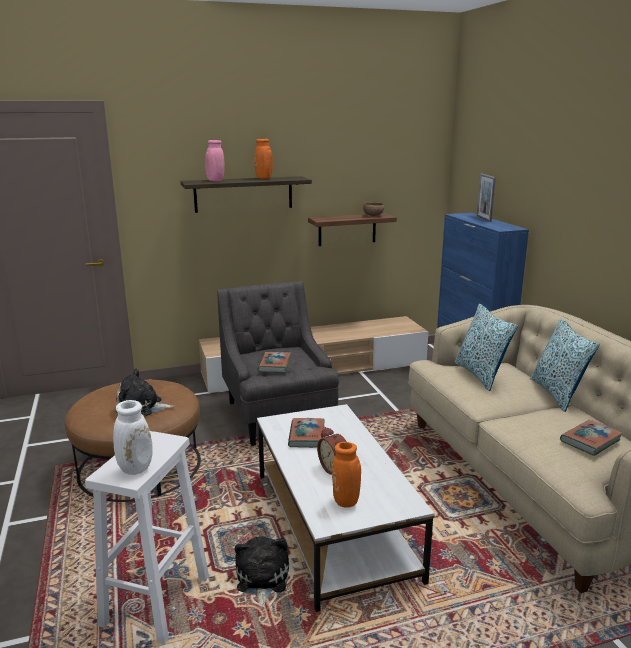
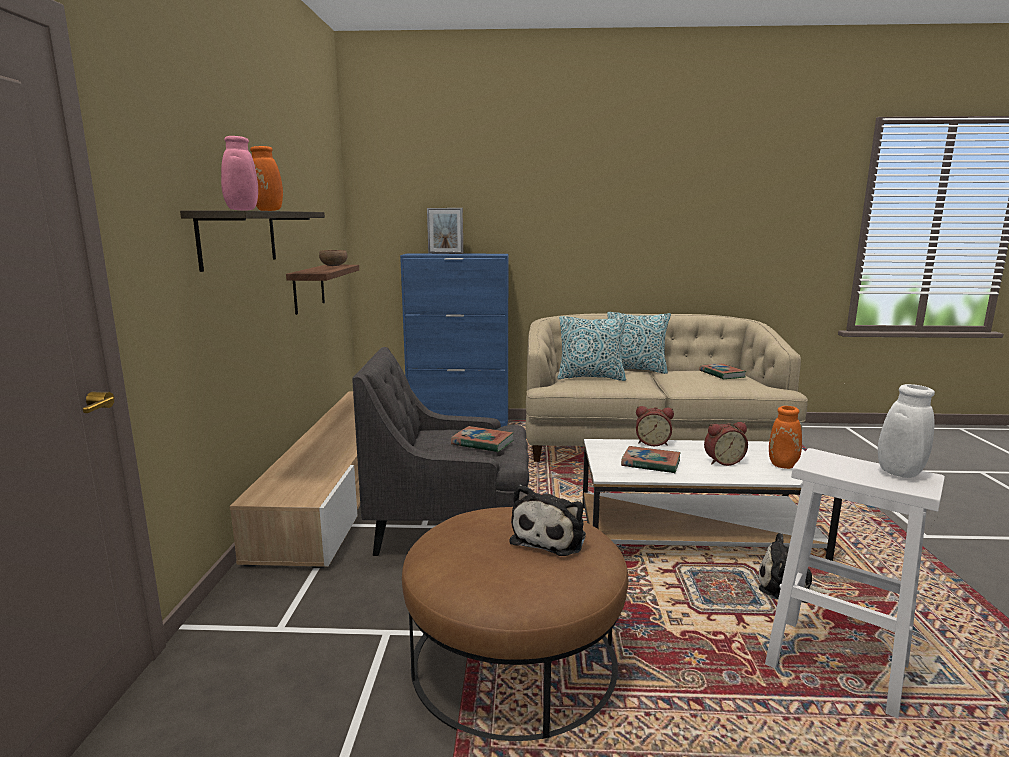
camera: 70 degrees left, 5 degrees down
(360, 433) = (652, 442): none -> alarm clock

